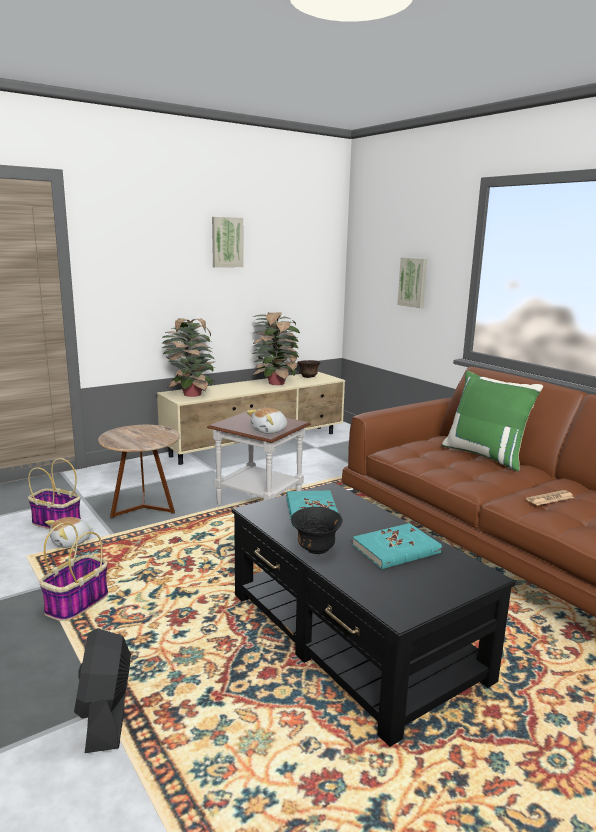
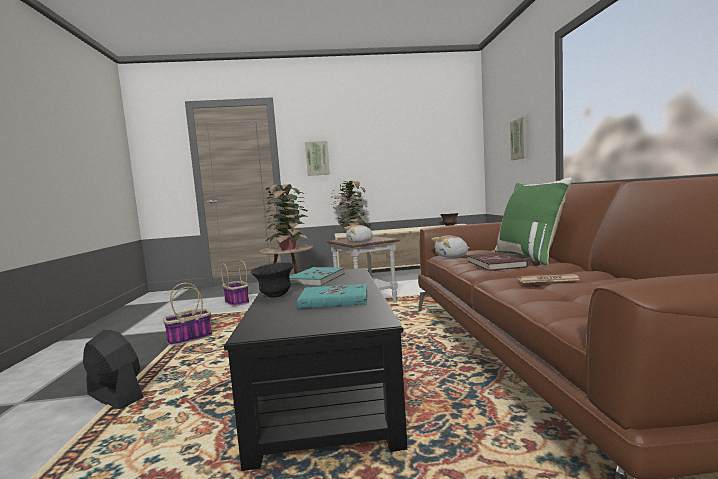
camera: 30 degrees right, 10 degrees down
(71, 542) = (231, 311): plush toy -> plush toy (452, 256)
(106, 716) = (115, 396): black fan -> black fan turned 105 degrees clockwise
(226, 242) = (381, 132): picture -> picture (317, 158)
(276, 383) = (420, 228): potted plant -> potted plant (288, 248)
(474, 472) = (496, 264): none -> red book

